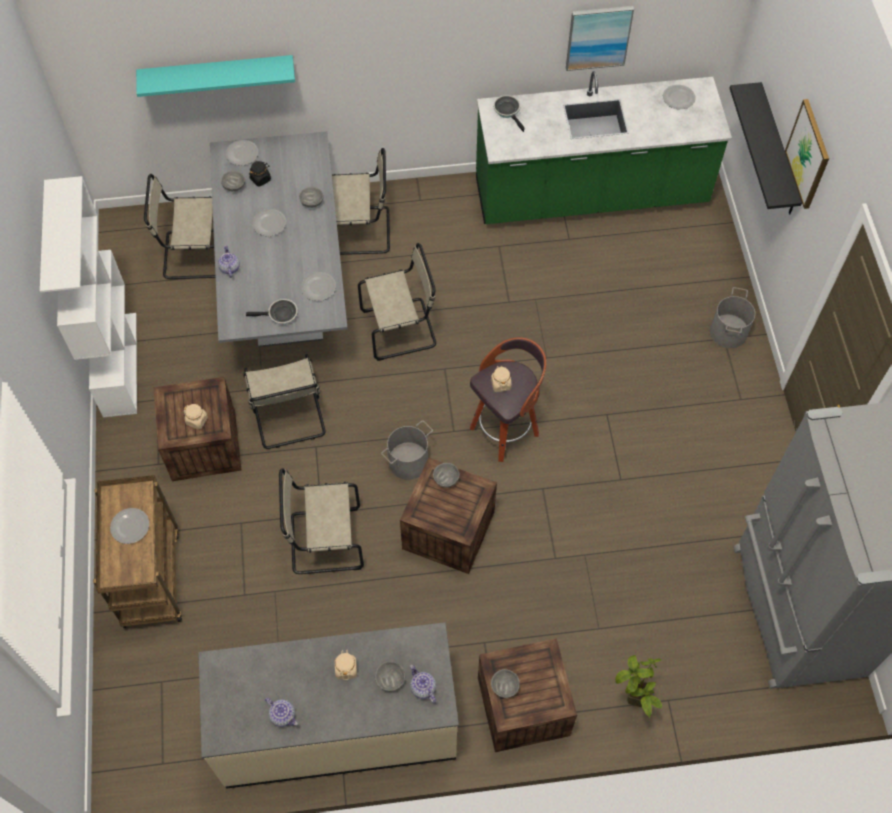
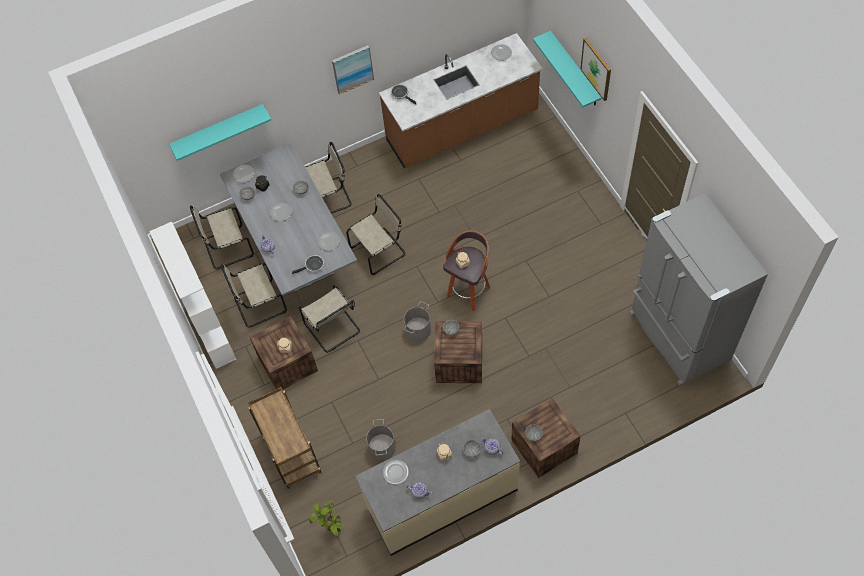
camera: 15 degrees left, 0 degrees up
(129, 527) = (278, 422): plate -> plate (395, 472)
(323, 541) = (386, 395): beige chair -> beige chair (258, 305)
(590, 195) = (462, 128): green counter -> brown counter
(598, 37) = (443, 33): picture -> picture (352, 69)
(632, 705) = (606, 423): potted plant -> potted plant (334, 532)
(727, 332) = (578, 186): grey bucket -> grey bucket (381, 448)
(777, 151) = (574, 70): black shelf -> turquoise shelf

